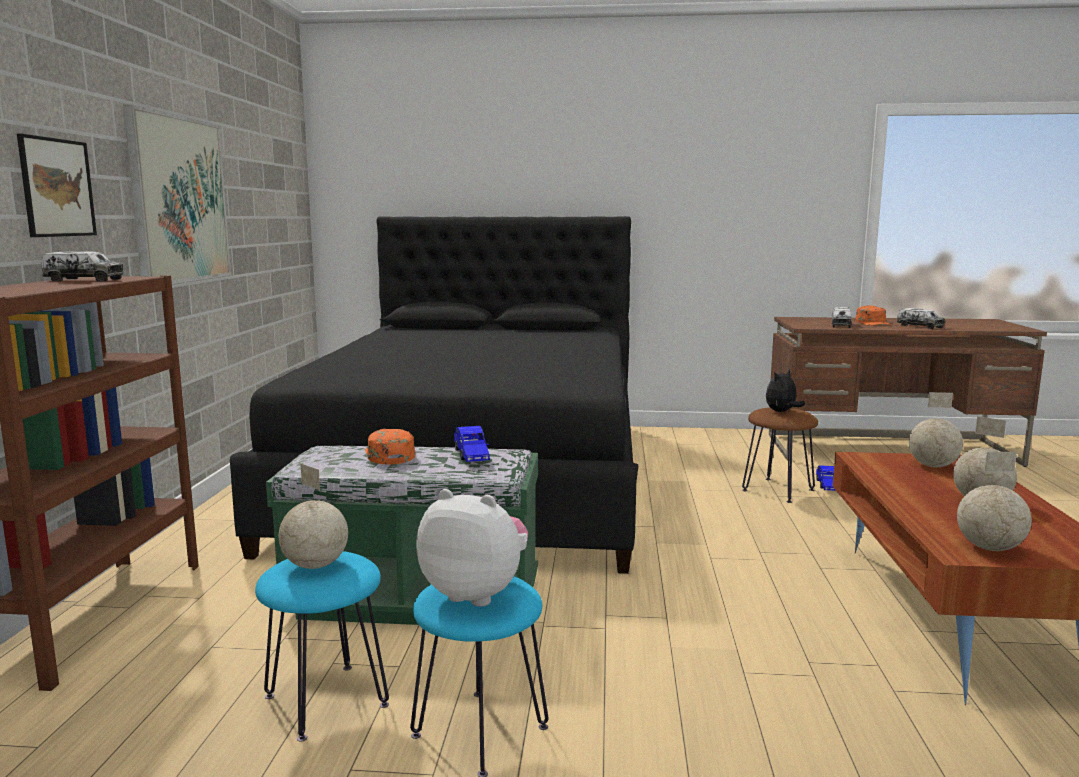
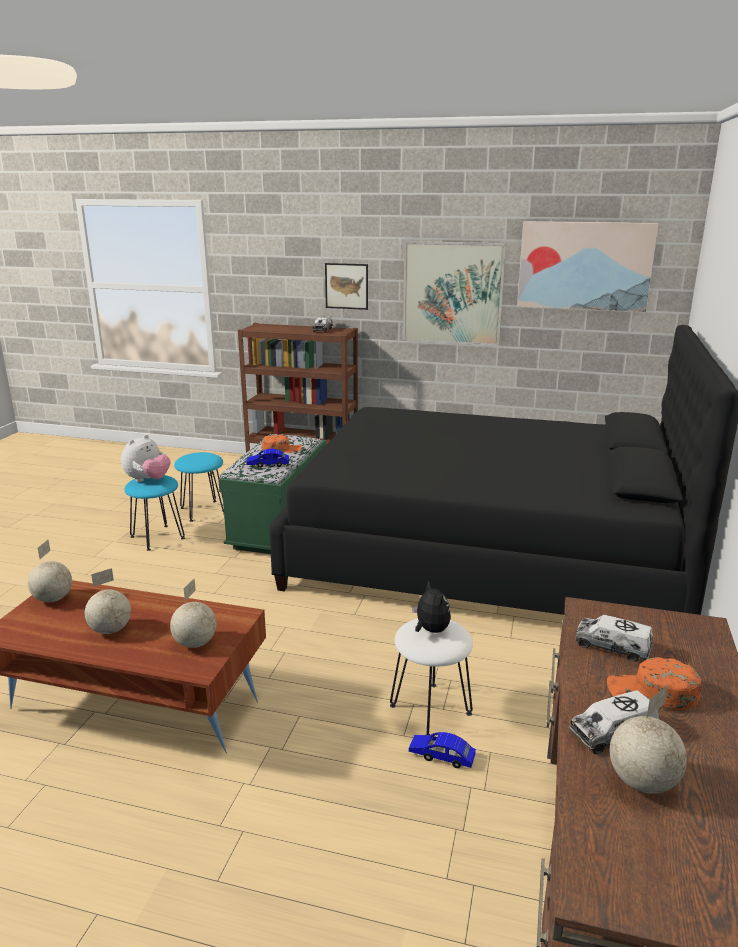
camera: 100 degrees right, 10 degrees up
(262, 163) = (584, 266): none -> picture
(315, 566) = (199, 457): globe -> globe (641, 782)
(778, 490) = (430, 710): brown stool -> white stool

